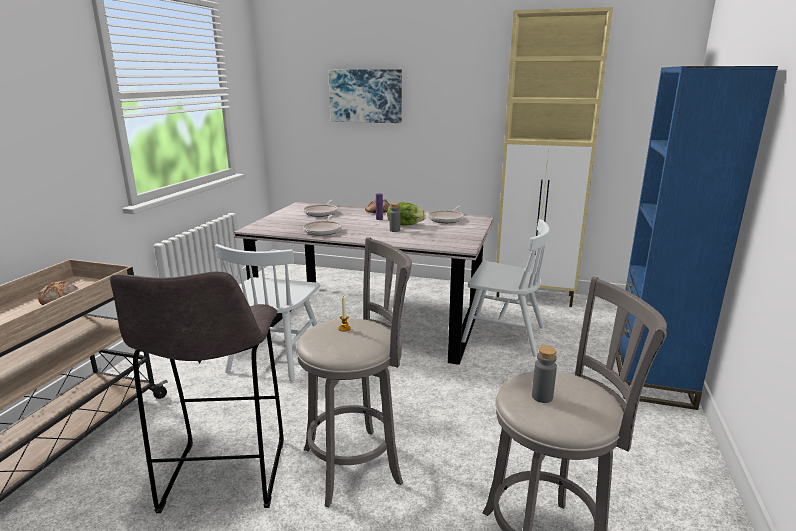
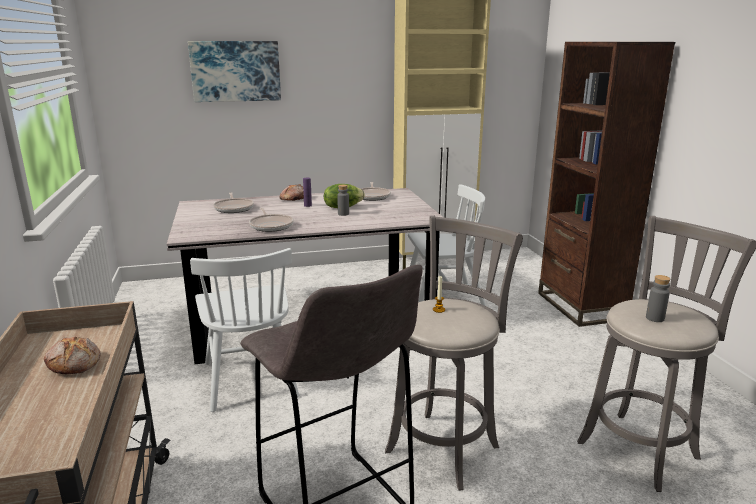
camera: 30 degrees left, 0 degrees up
(652, 378) = (581, 306): blue bookcase -> brown bookcase

